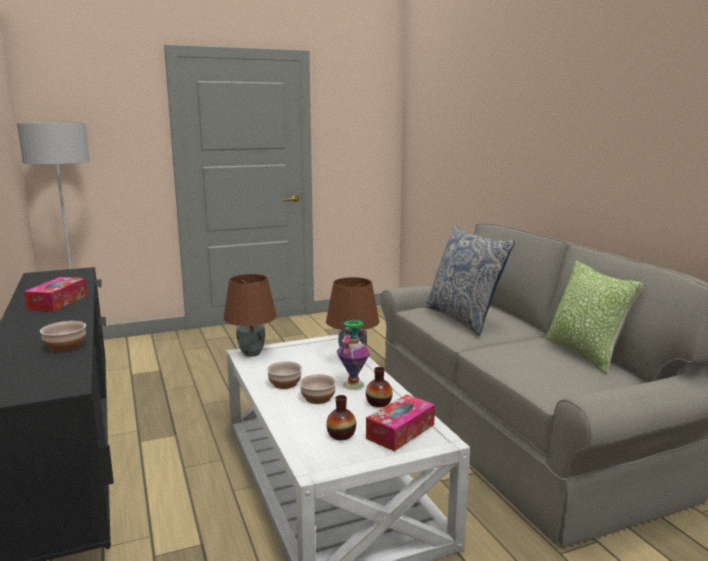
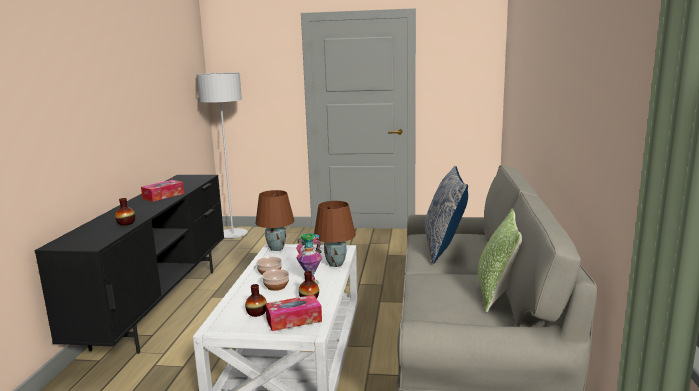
camera: 30 degrees right, 0 degrees up
(65, 346) = (126, 223): bowl -> vase

